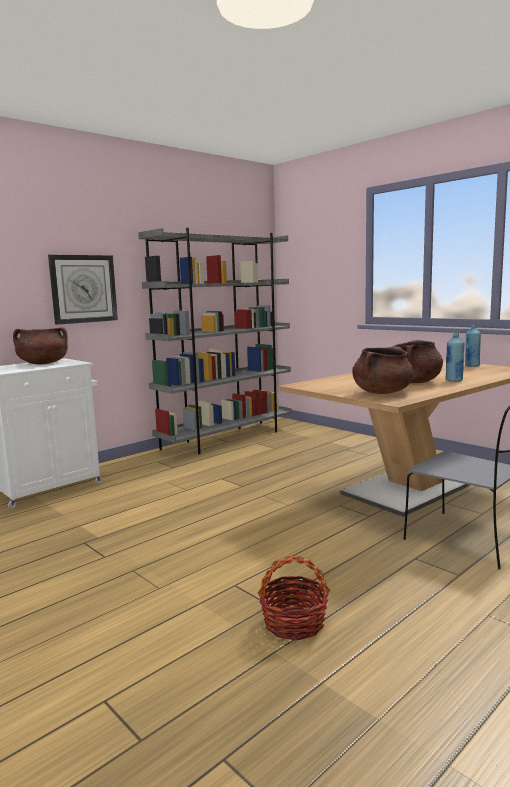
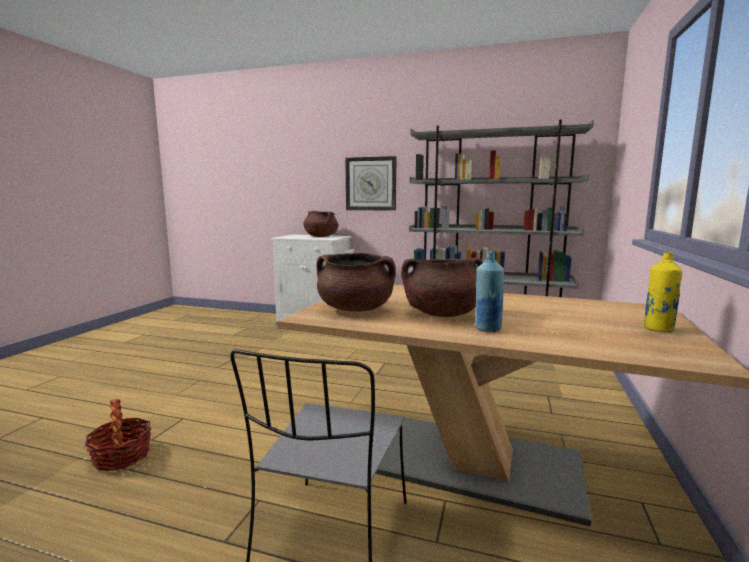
camera: 60 degrees right, 0 degrees up
(472, 366) = (658, 329): blue bottle -> yellow bottle

